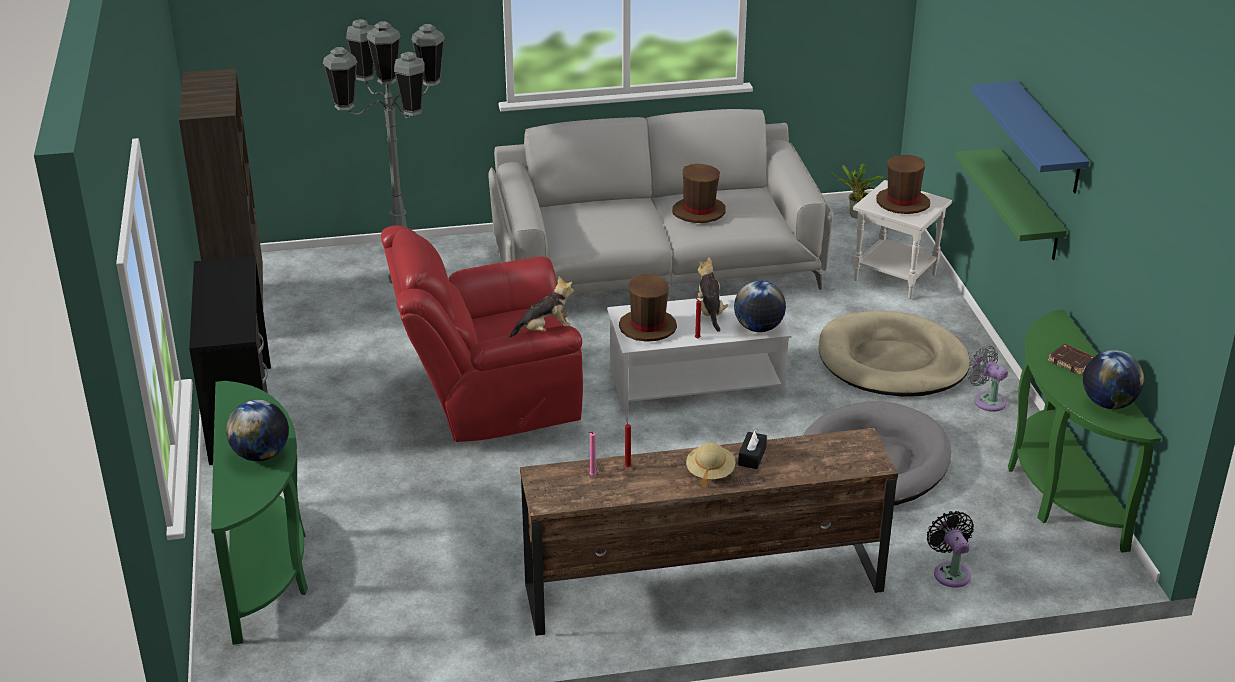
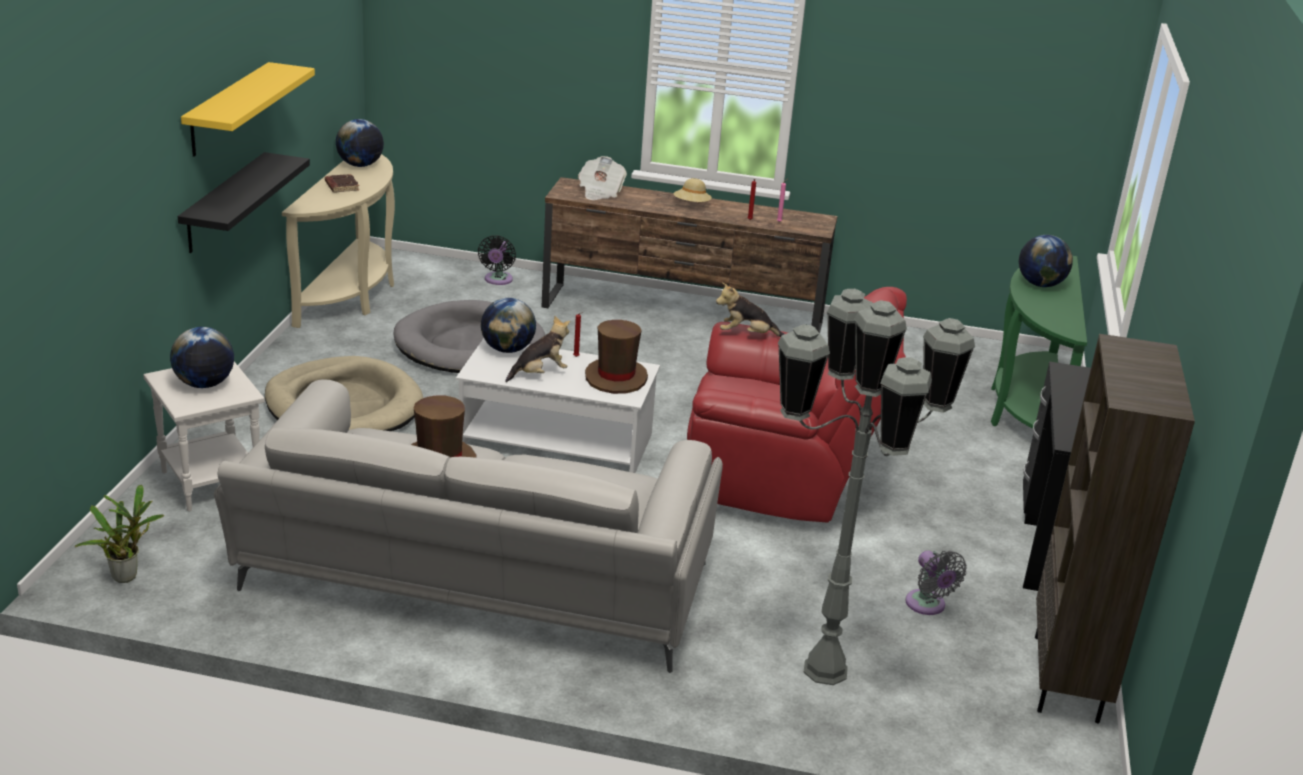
camera: 160 degrees left, 5 degrees down
(710, 313) = (540, 373): plush toy -> plush toy turned 135 degrees counterclockwise
(752, 456) = (653, 204): black tissue box -> none
(827, 459) = (600, 192): none -> newspaper
(902, 203) = (204, 384): brown hat -> globe
(986, 400) = (308, 356): grey fan -> grey fan (927, 606)
(1028, 205) = (224, 203): green shelf -> black shelf
(1048, 138) = (228, 109): blue shelf -> yellow shelf
(1058, 489) = (351, 295): green console table -> beige console table

